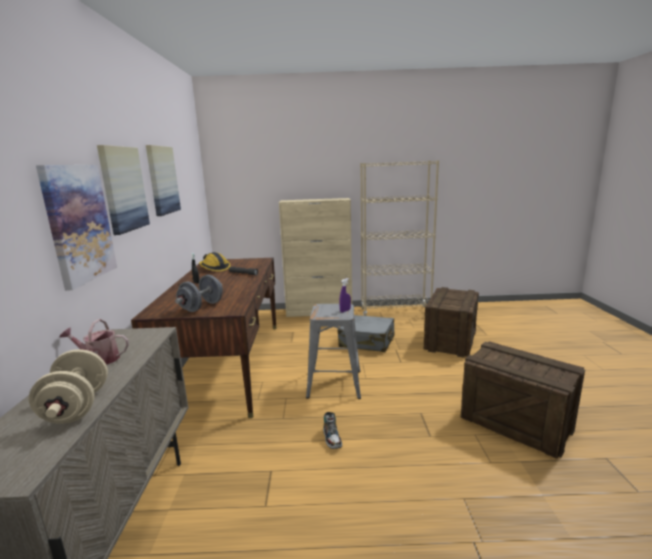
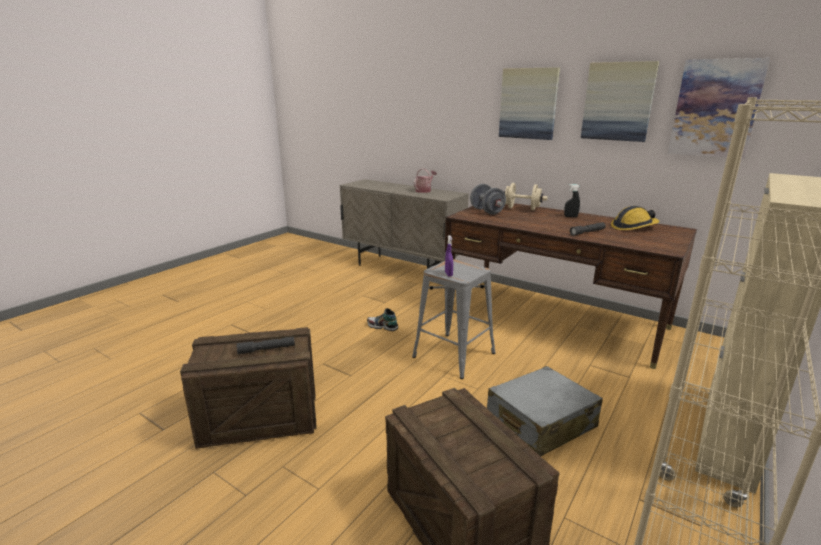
camera: 125 degrees right, 5 degrees up
(77, 407) = (381, 188): beige dumbbell -> beige dumbbell (522, 209)
(78, 223) = (467, 120): picture -> picture (715, 108)
(510, 359) = (266, 349): none -> grey flashlight

